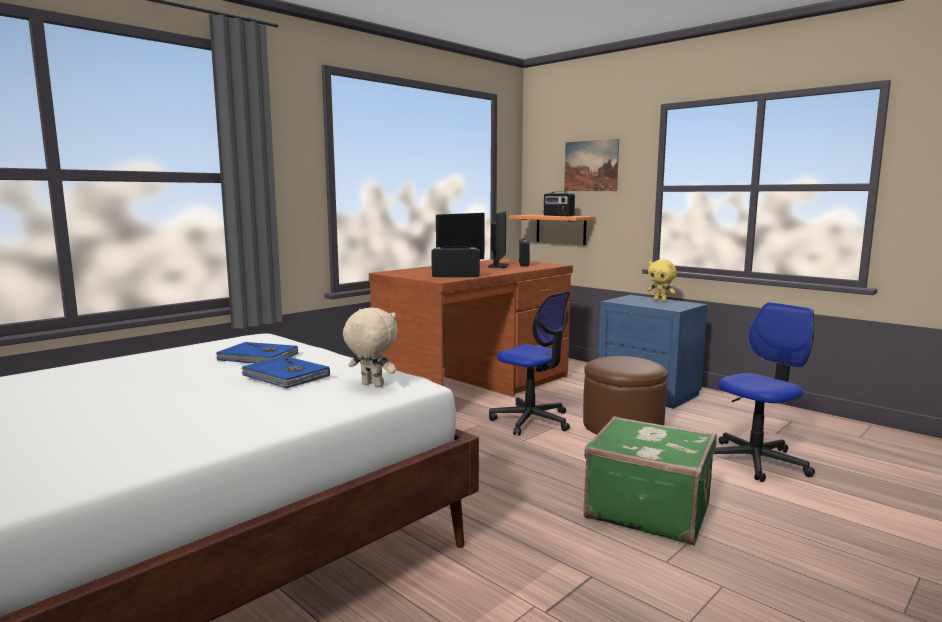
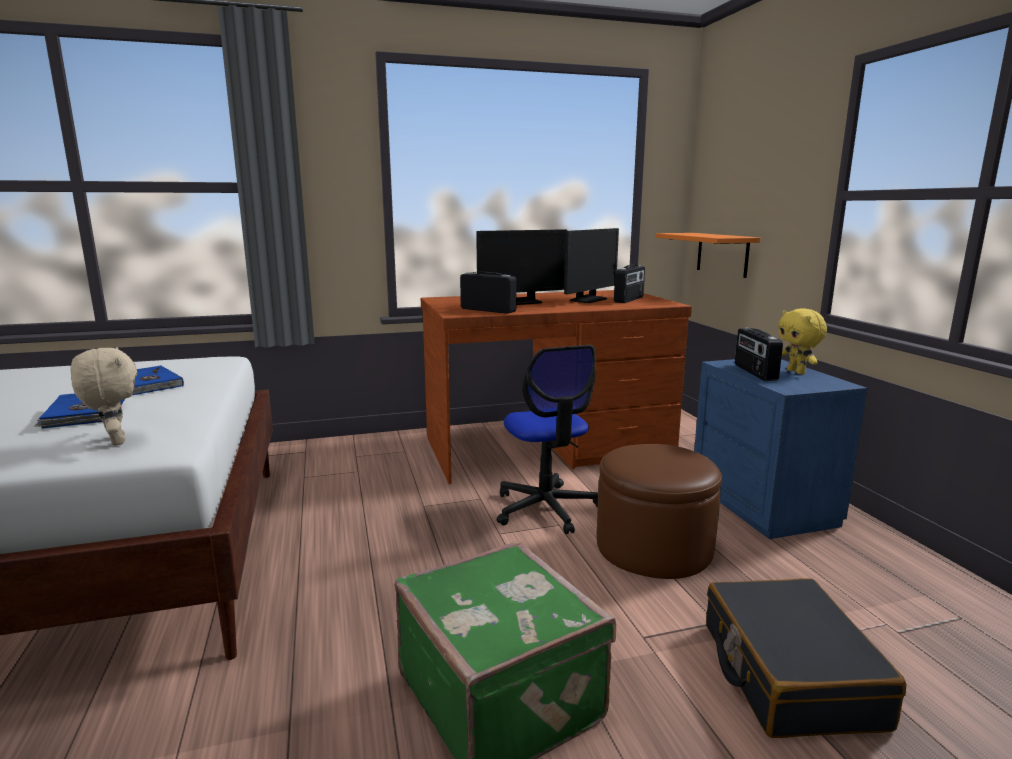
camera: 30 degrees right, 5 degrees up
(558, 215) = (710, 235): radio -> radio (754, 372)
(591, 166) = (761, 163): picture -> none
(756, 461) = (788, 674): office chair -> black suitcase

